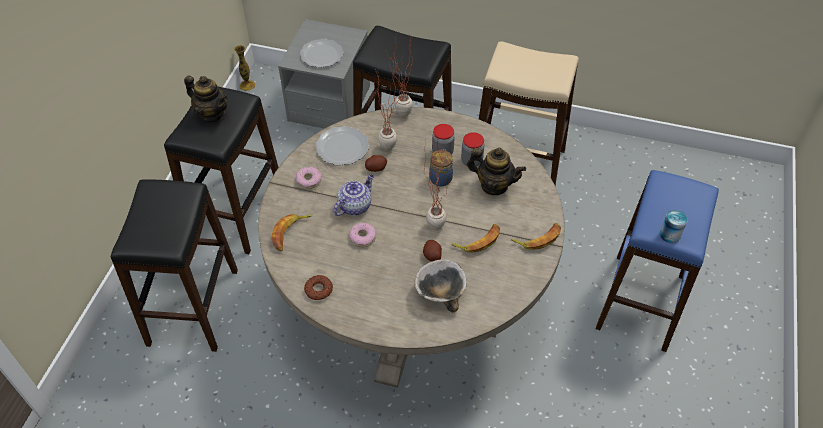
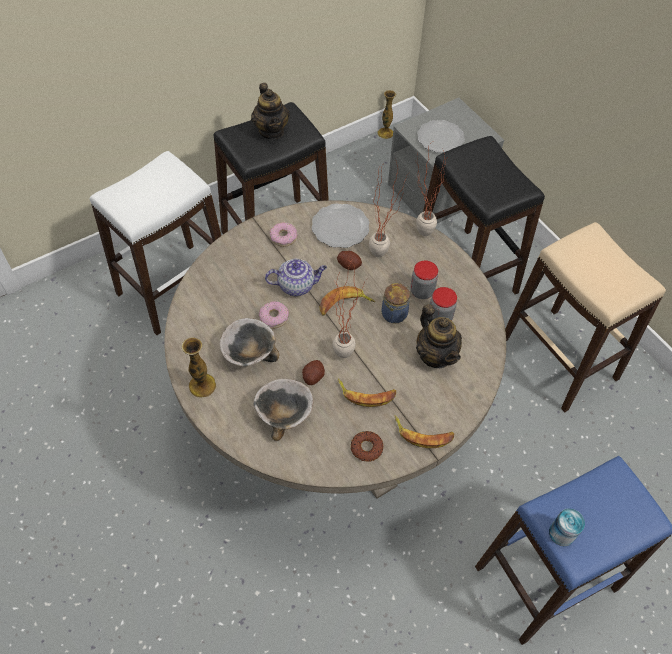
camera: 40 degrees right, 5 degrees up
(193, 306) = (174, 287): black stool -> white stool
(289, 233) = (222, 271): banana -> banana (344, 305)
(318, 290) = (194, 335): donut -> donut (366, 448)
(363, 318) = (202, 385): none -> vase
(372, 273) = (249, 354): none -> bowl

